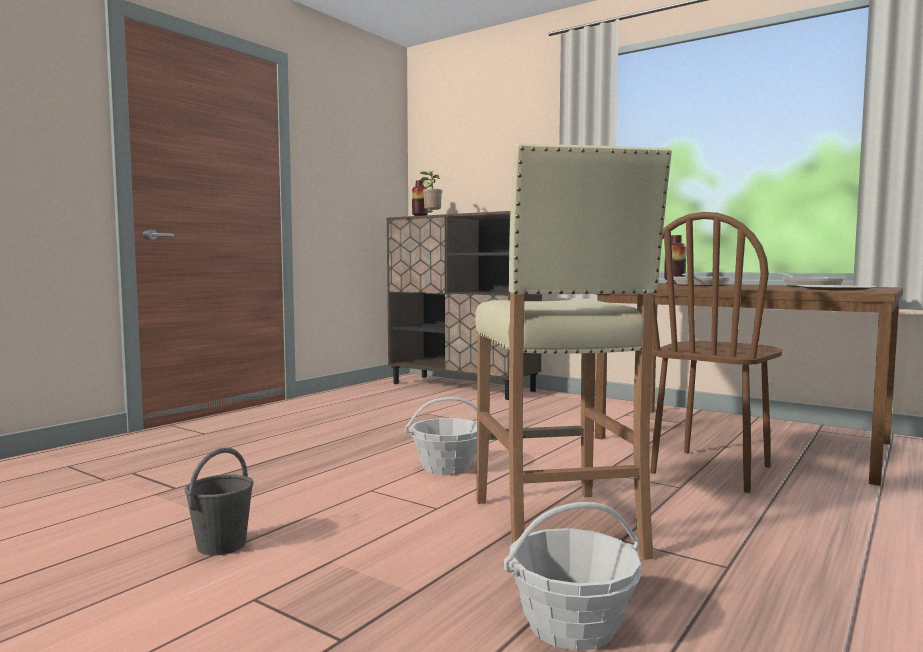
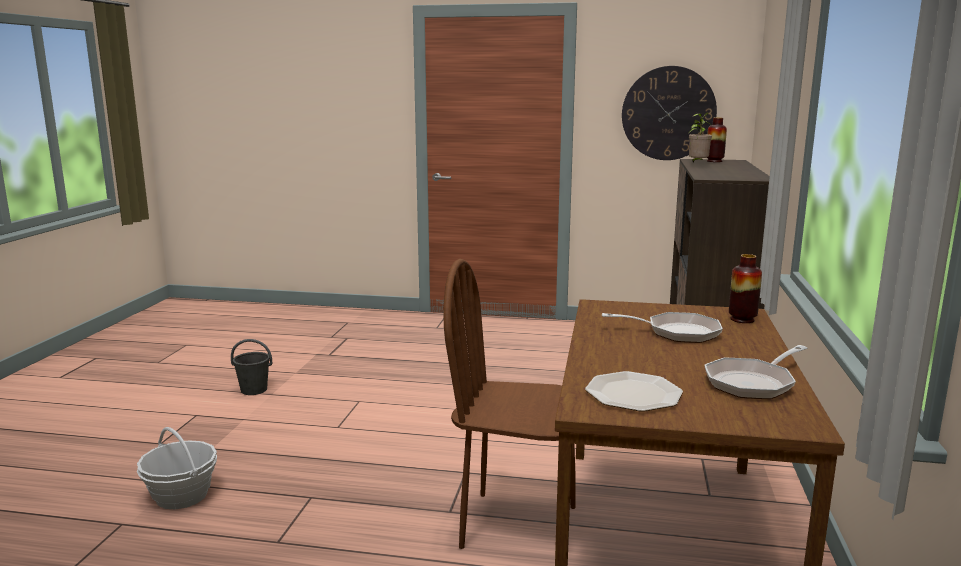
camera: 65 degrees right, 10 degrees up
(359, 178) = (668, 113): none -> wall clock
(447, 467) = (426, 412): basket -> none
(556, 528) = (322, 471): beige stool -> none

